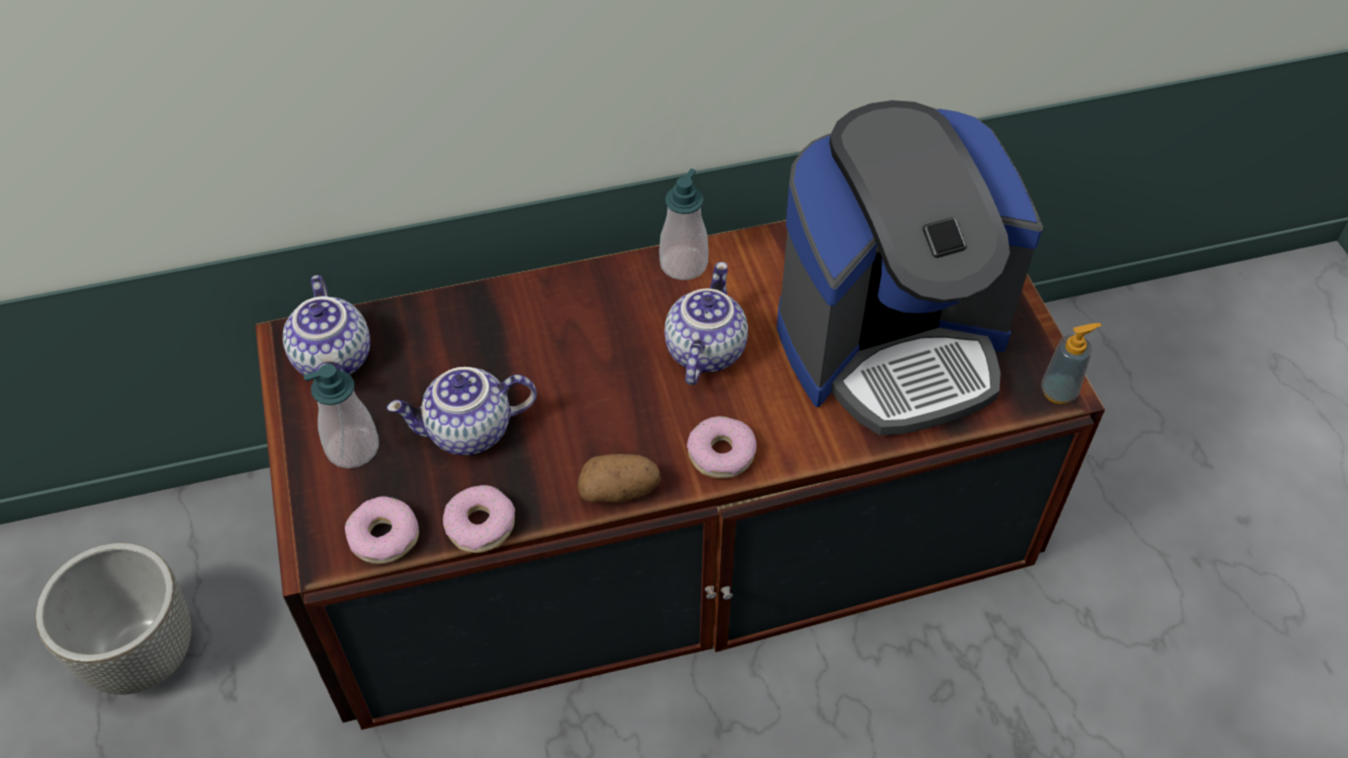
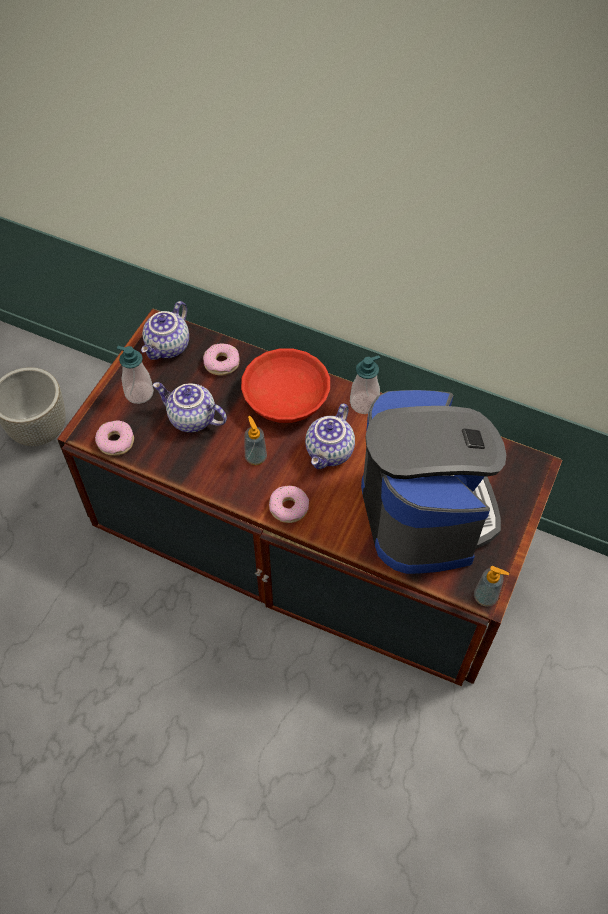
camera: 40 degrees right, 5 degrees up
(480, 525) = (157, 465): donut -> donut (222, 363)
(574, 321) = (286, 397): none -> red bowl
(612, 421) = (256, 457): none -> soap dispenser
(619, 490) = (228, 492): potato -> none
(703, 350) = (330, 452): teapot -> teapot turned 150 degrees clockwise
(891, 343) = (425, 512): coffee machine -> coffee machine turned 120 degrees counterclockwise

